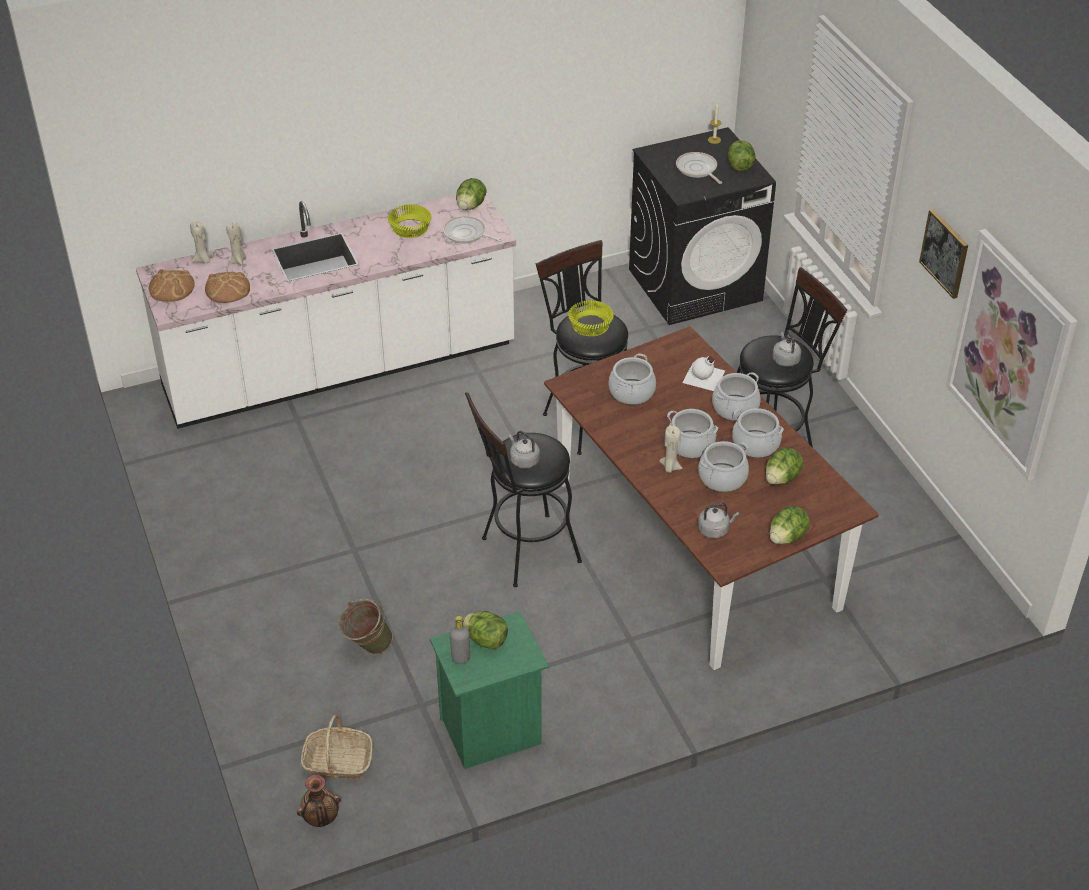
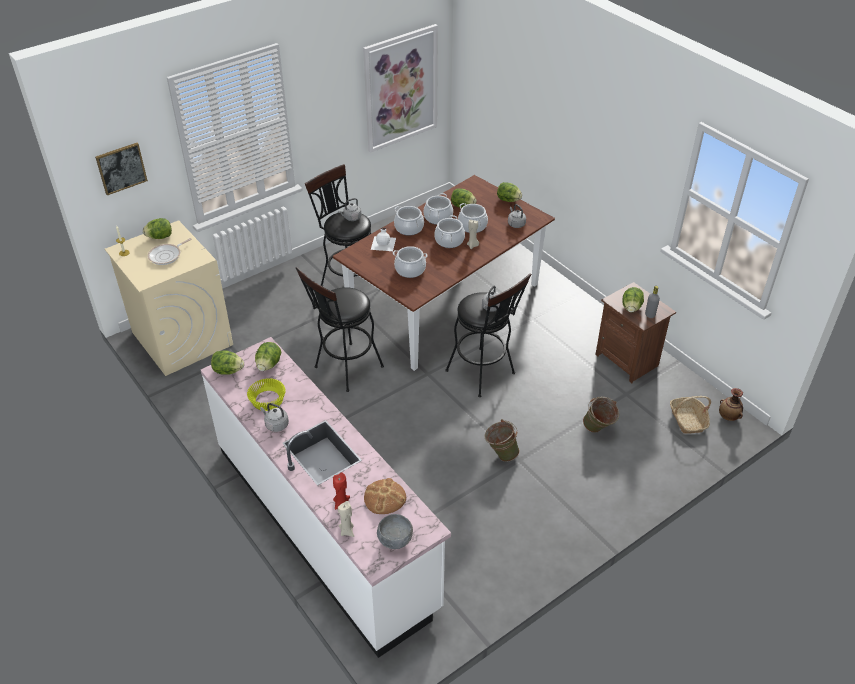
camera: 105 degrees left, 0 degrees up
(171, 288) = (395, 540): bread -> grey bowl
(238, 261) = (341, 503): beige candle -> red candle
(370, 231) = (276, 424): none -> grey kettle
(372, 535) = (500, 454): none -> green bucket
(466, 234) = (268, 365): frying pan -> lettuce
(492, 732) = (627, 360): green nightstand -> brown nightstand
(591, 325) = (341, 301): yellow bowl -> none
(695, 284) = (181, 338): black washing machine -> beige washing machine
(945, 253) = (338, 93): picture -> picture (121, 168)

